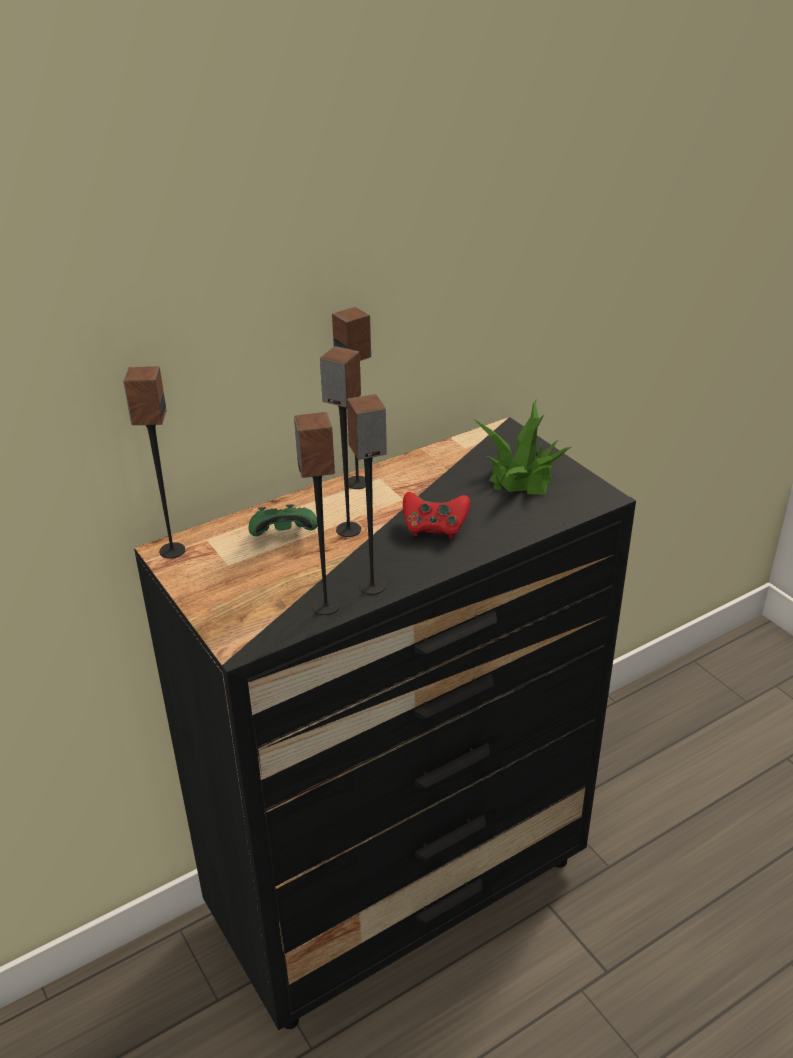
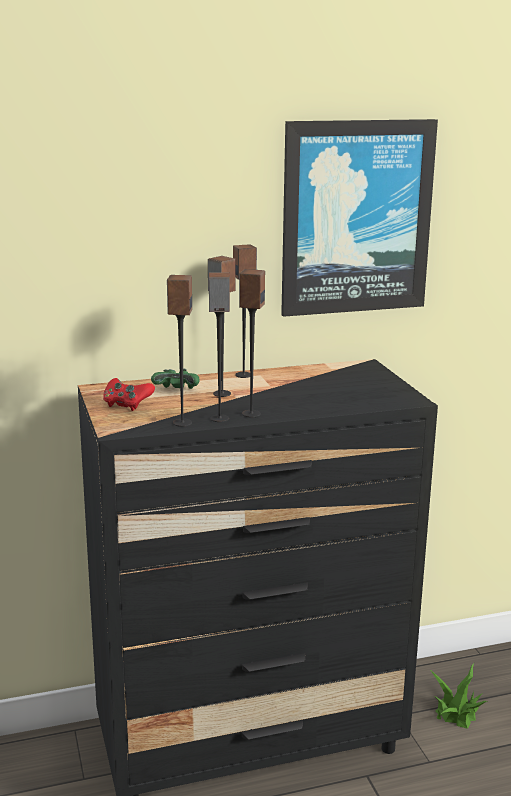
camera: 15 degrees right, 15 degrees down
(171, 551) = (100, 388): speaker -> speaker (250, 414)
(434, 528) = (281, 400): red game controller -> red game controller (126, 405)
(482, 236) = (356, 217): none -> picture
(522, 474) = (363, 384): potted plant -> potted plant (457, 711)

